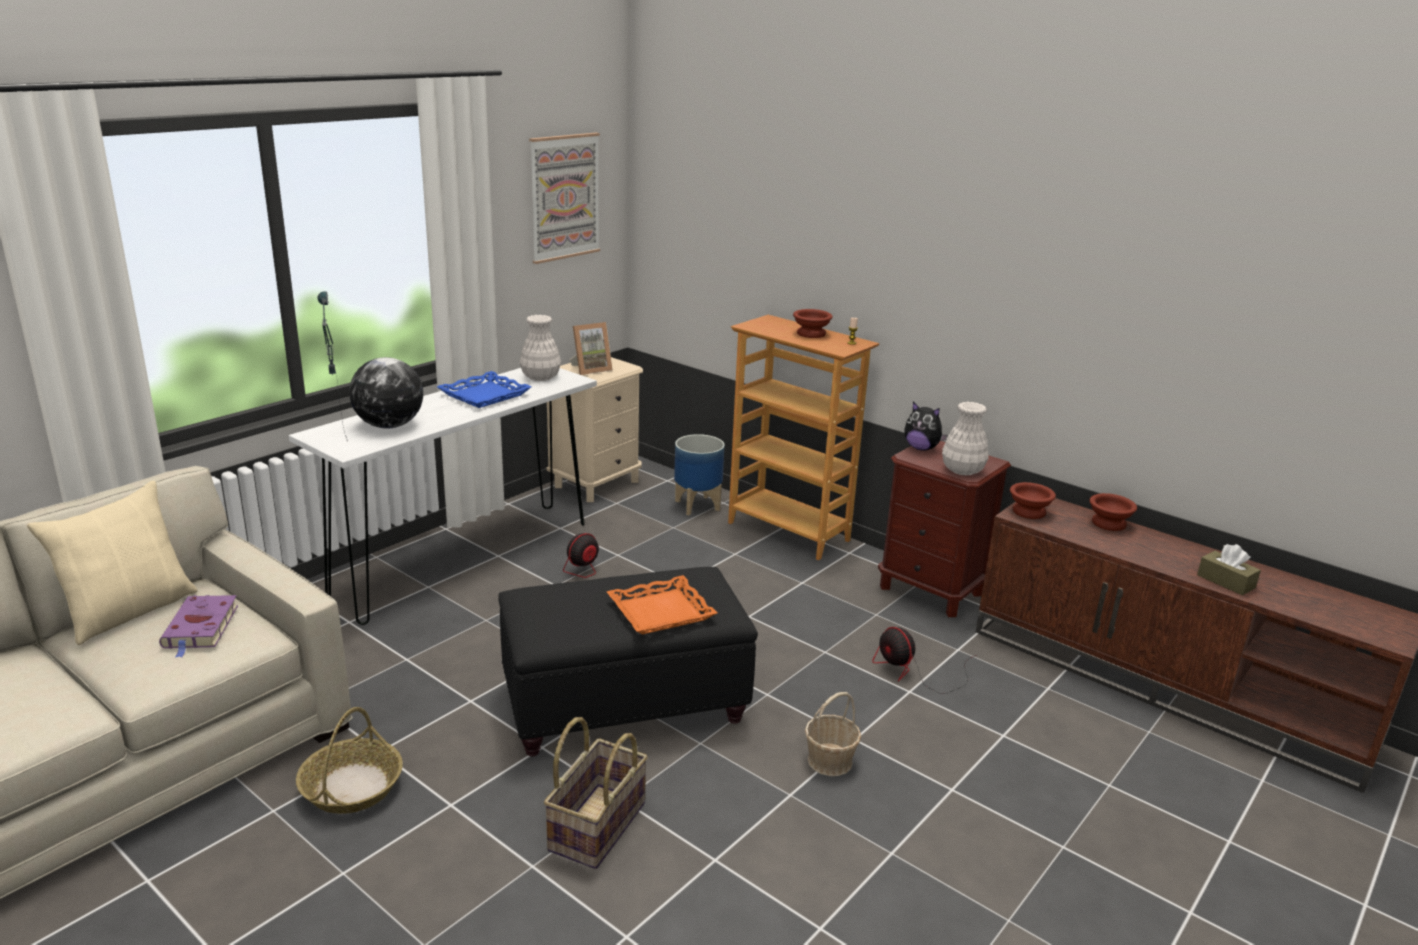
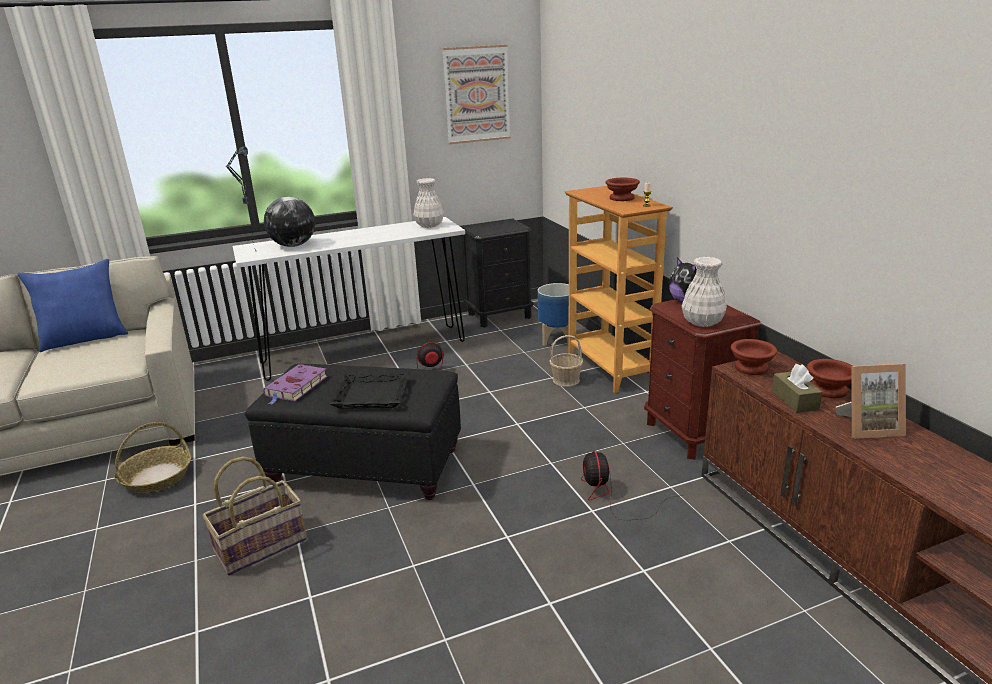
camera: 30 degrees right, 0 degrees up
(129, 611) = (85, 339): beige pillow -> blue pillow
(200, 628) = (102, 354): purple book -> purple book (296, 387)
(485, 395) = (377, 233): blue tray -> none
(590, 369) = (491, 227): picture frame -> picture frame (868, 427)
(596, 483) = (499, 316): beige nightstand -> black nightstand
(660, 611) = (372, 395): orange tray -> black tray
(830, 761) = (470, 548): basket -> basket (566, 380)
(1226, 581) = (911, 467): brown tissue box -> brown tissue box (794, 400)

